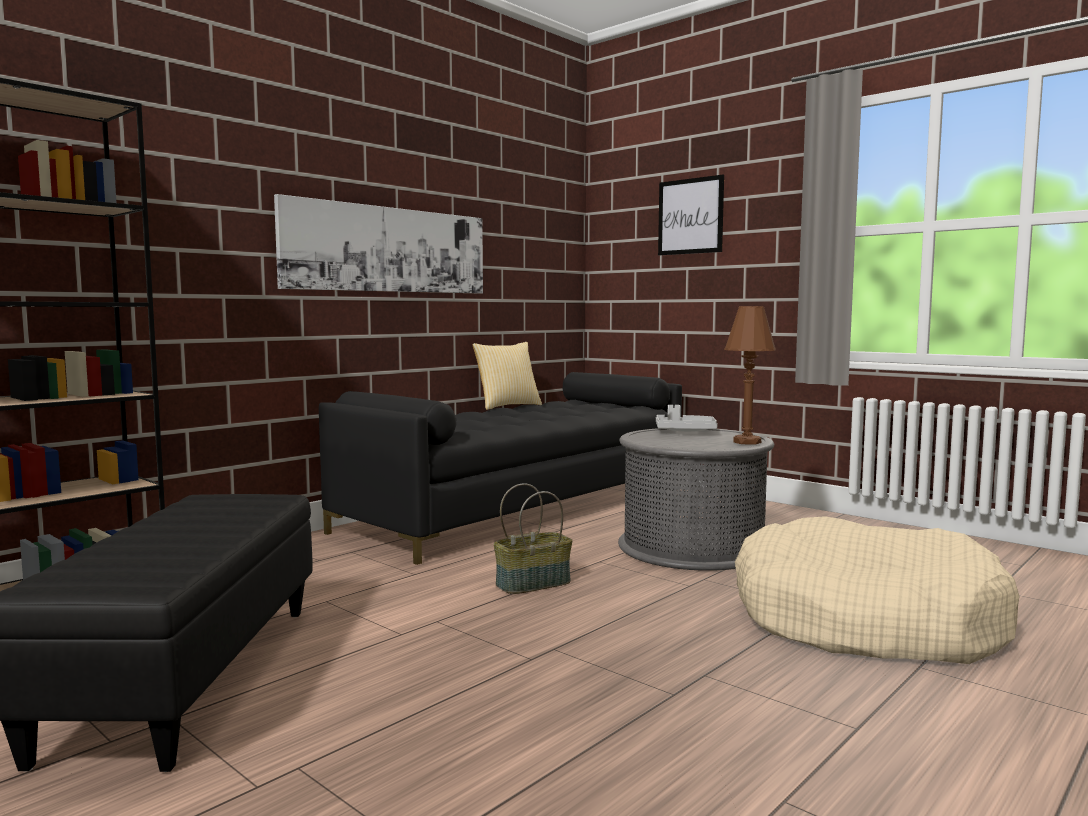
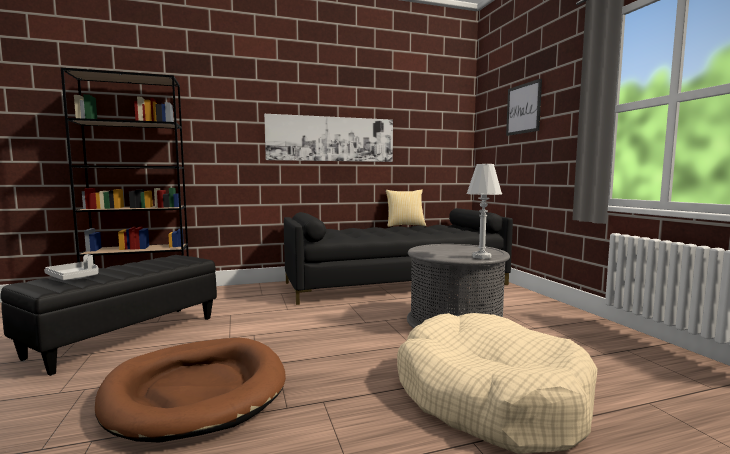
camera: 30 degrees right, 0 degrees up
(507, 713) = (196, 391): none -> brown dog bed
(533, 583) = (331, 325): basket -> none
(684, 431) = (463, 246): grey tray -> grey tray (75, 278)
(747, 442) = (481, 257): brown table lamp -> white table lamp

